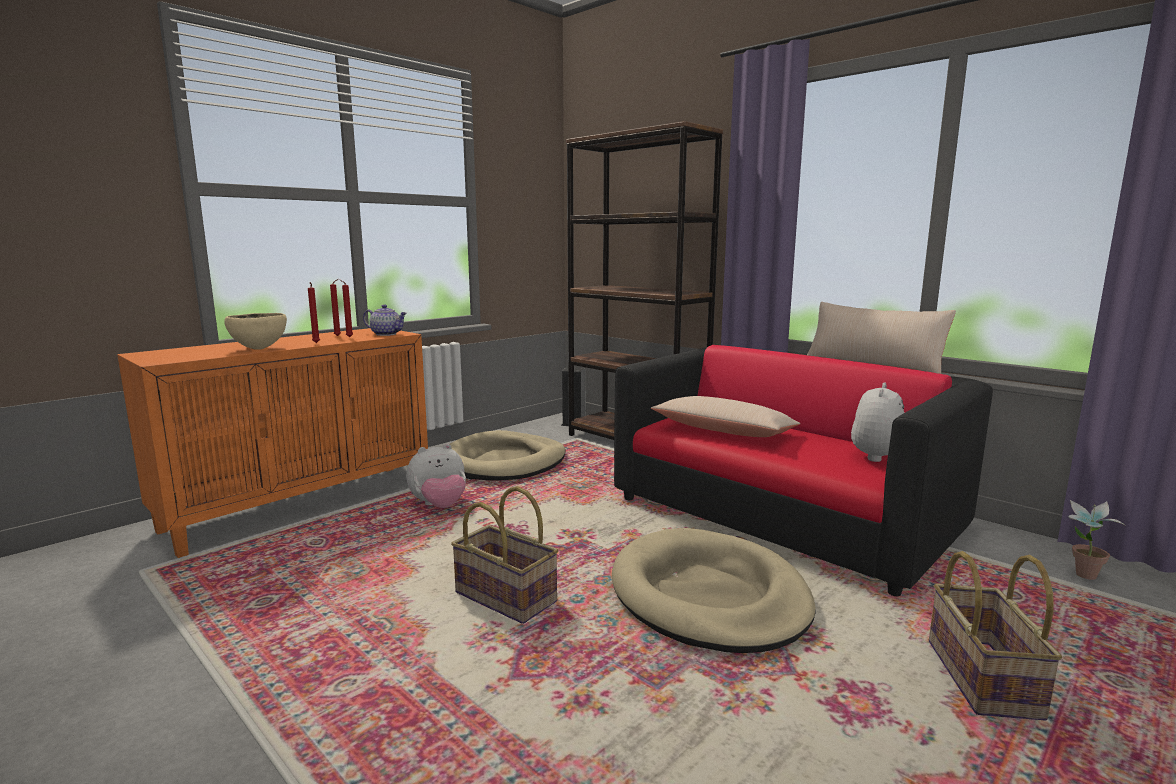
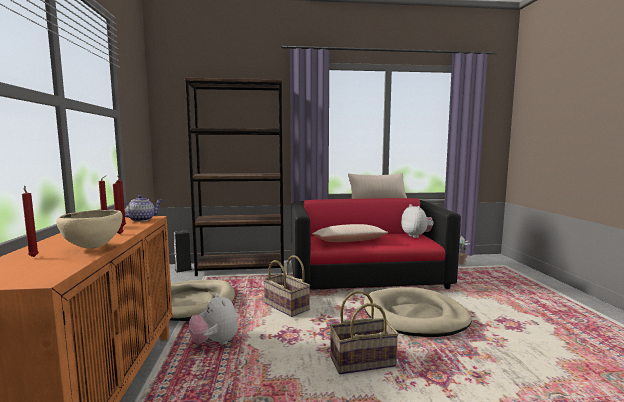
camera: 50 degrees left, 5 degrees down
(217, 347) = (33, 256): none -> red candle
(439, 506) = (215, 343): plush toy -> plush toy turned 135 degrees clockwise
(979, 678) = (506, 301): basket -> basket (285, 307)

